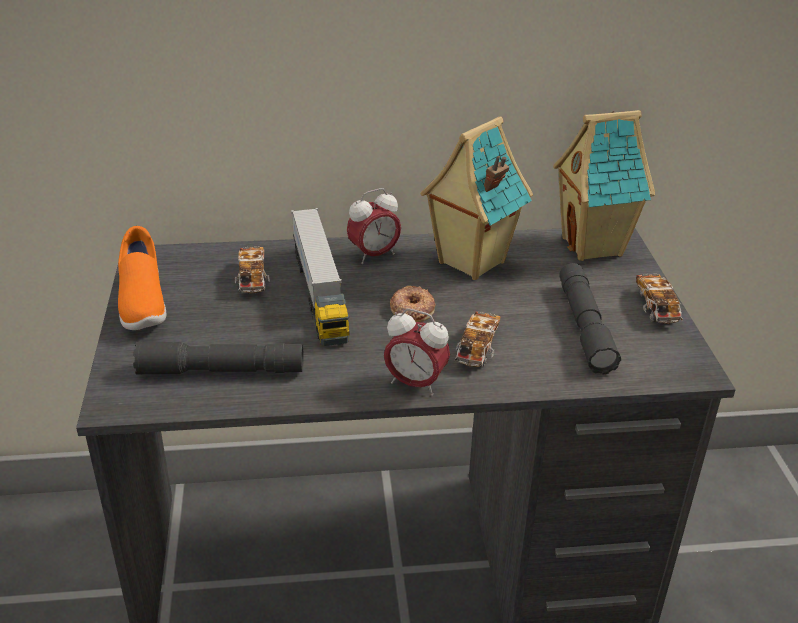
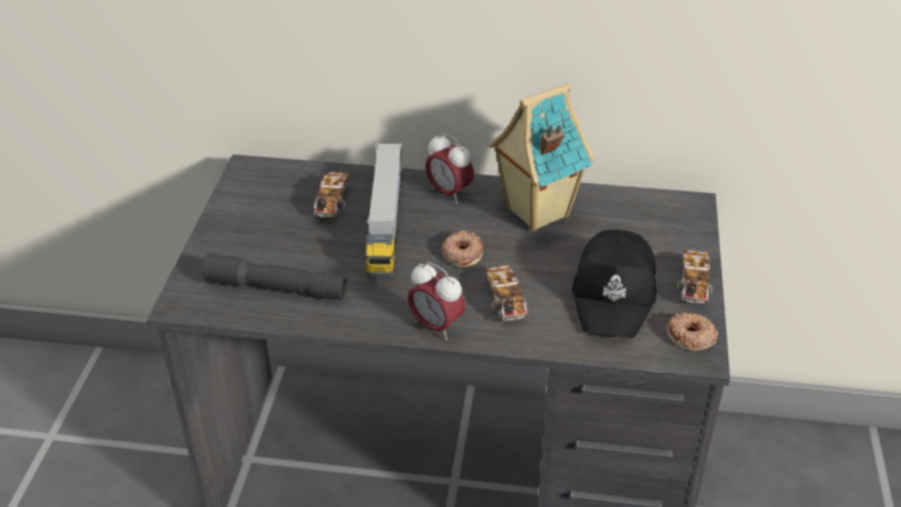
camera: 15 degrees right, 5 degrees up
(142, 303) = (231, 213): orange shoe -> none
(374, 255) = (449, 193): alarm clock -> alarm clock turned 60 degrees clockwise
(477, 349) = (505, 301): toy car -> toy car turned 45 degrees counterclockwise
(584, 326) = (615, 294): grey flashlight -> black cap
(594, 247) = (664, 212): toy house -> none
(678, 354) = (691, 336): none -> donut

